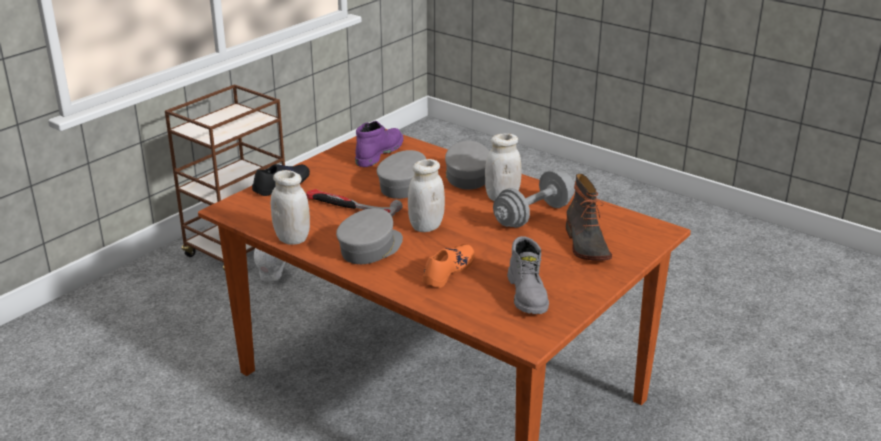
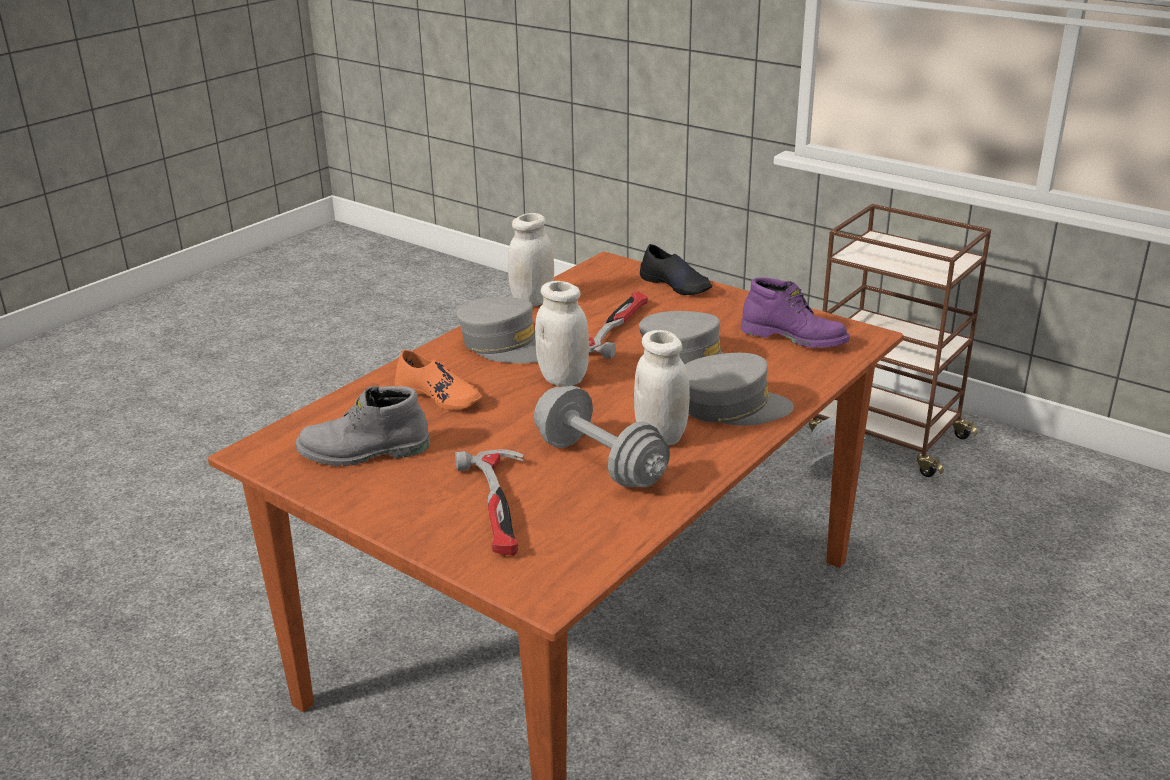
camera: 90 degrees right, 0 degrees up
(585, 245) = (500, 506): boot -> hammer

